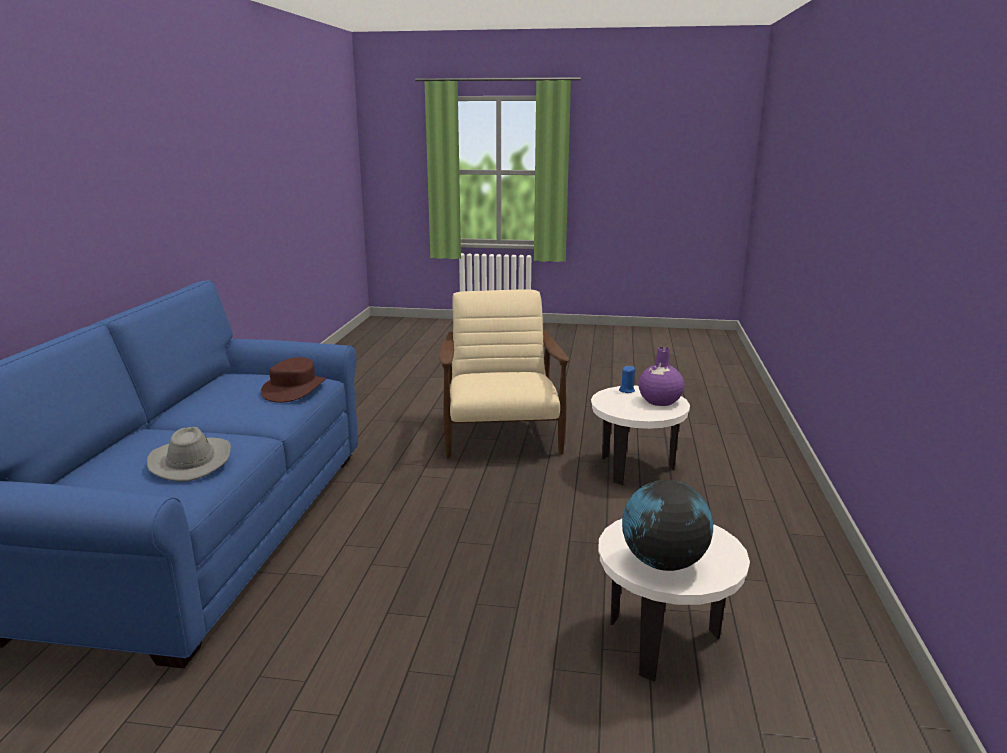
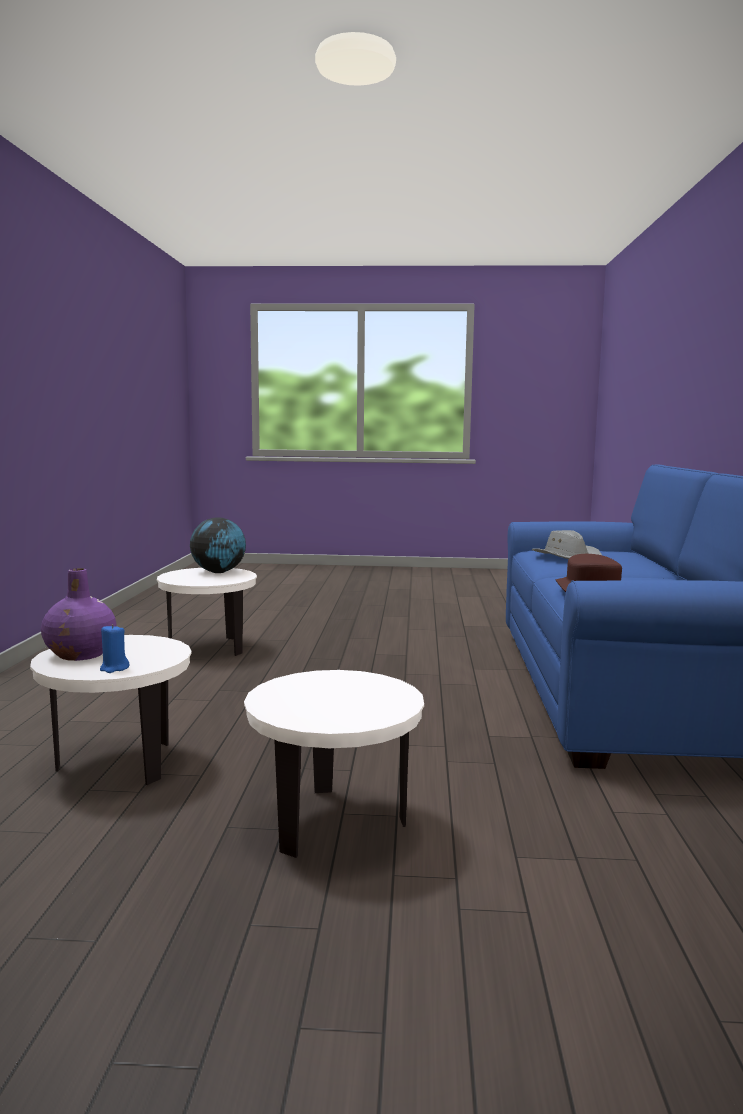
camera: 175 degrees right, 10 degrees down
(501, 435) = (333, 824): beige armchair -> white side table

